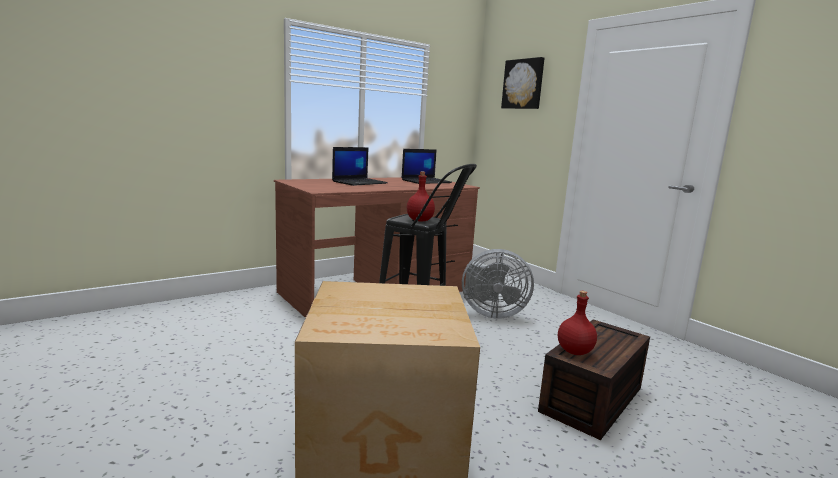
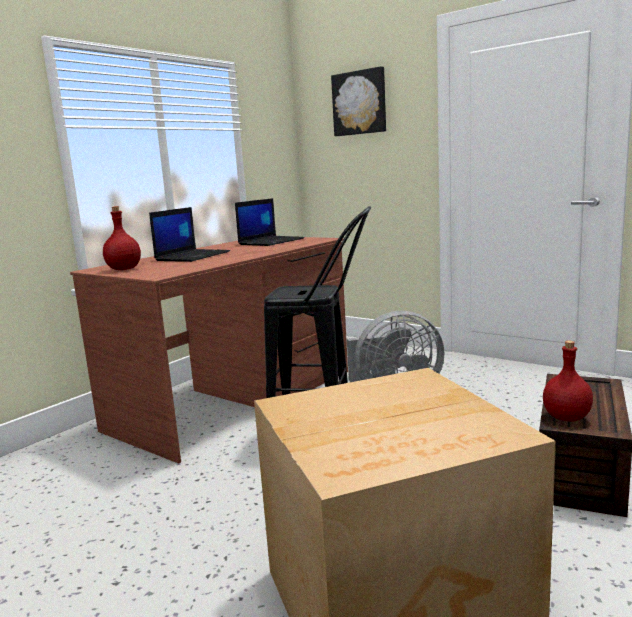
camera: 15 degrees left, 0 degrees up
(419, 220) = (307, 292): red bottle -> red bottle (123, 269)

